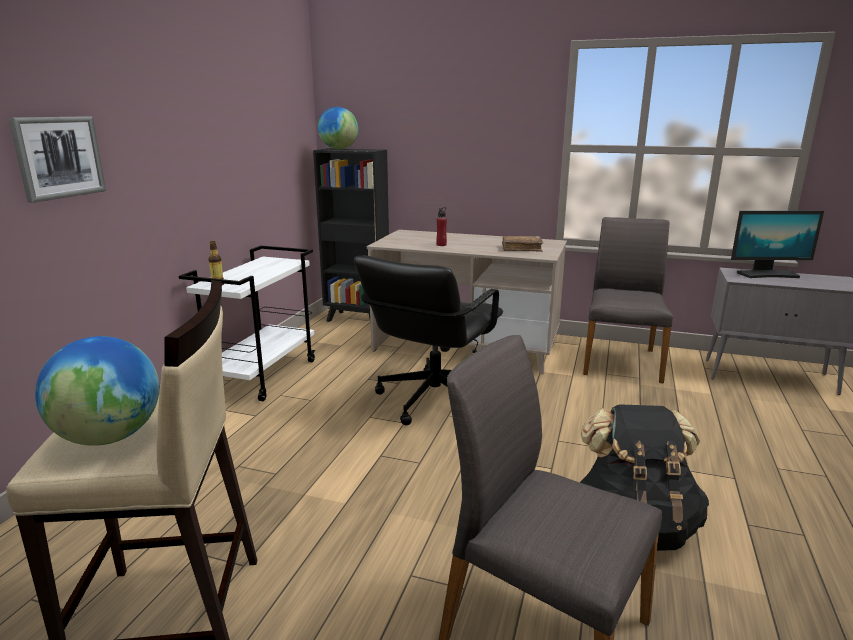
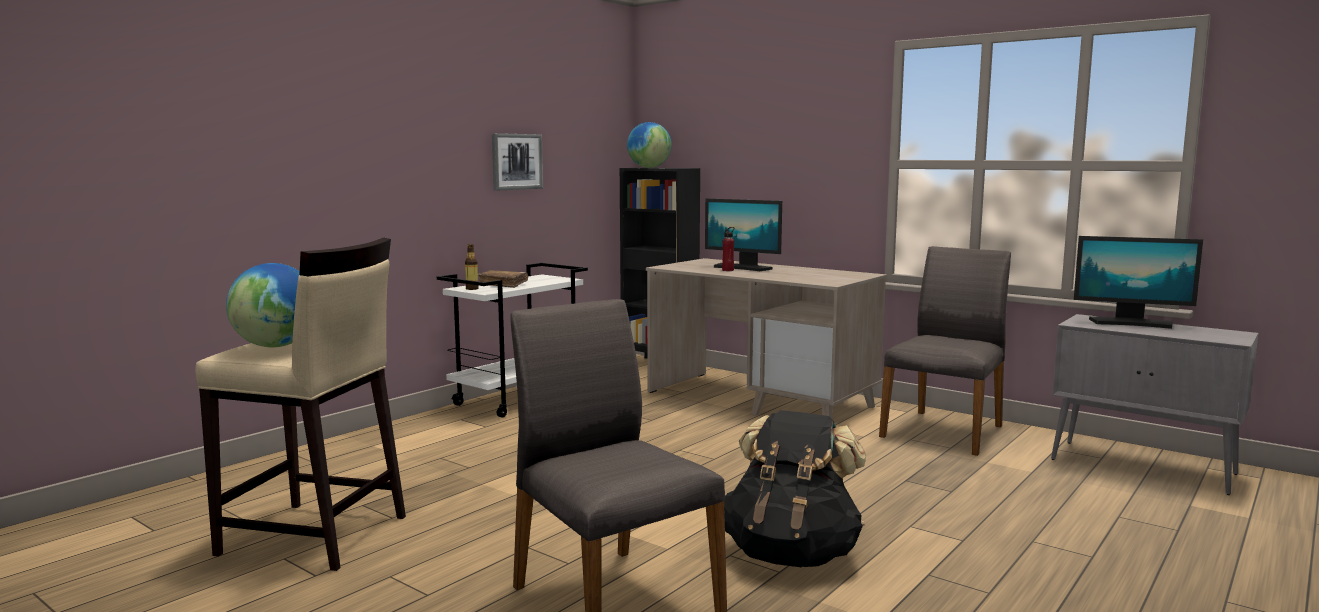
camera: 20 degrees right, 10 degrees down
(59, 157) = (332, 153): picture -> picture (516, 161)
(433, 399) = (676, 436): black office chair -> none
(448, 240) = (742, 268): none -> monitor
(521, 248) = (815, 277): brown book -> brown book (503, 284)

